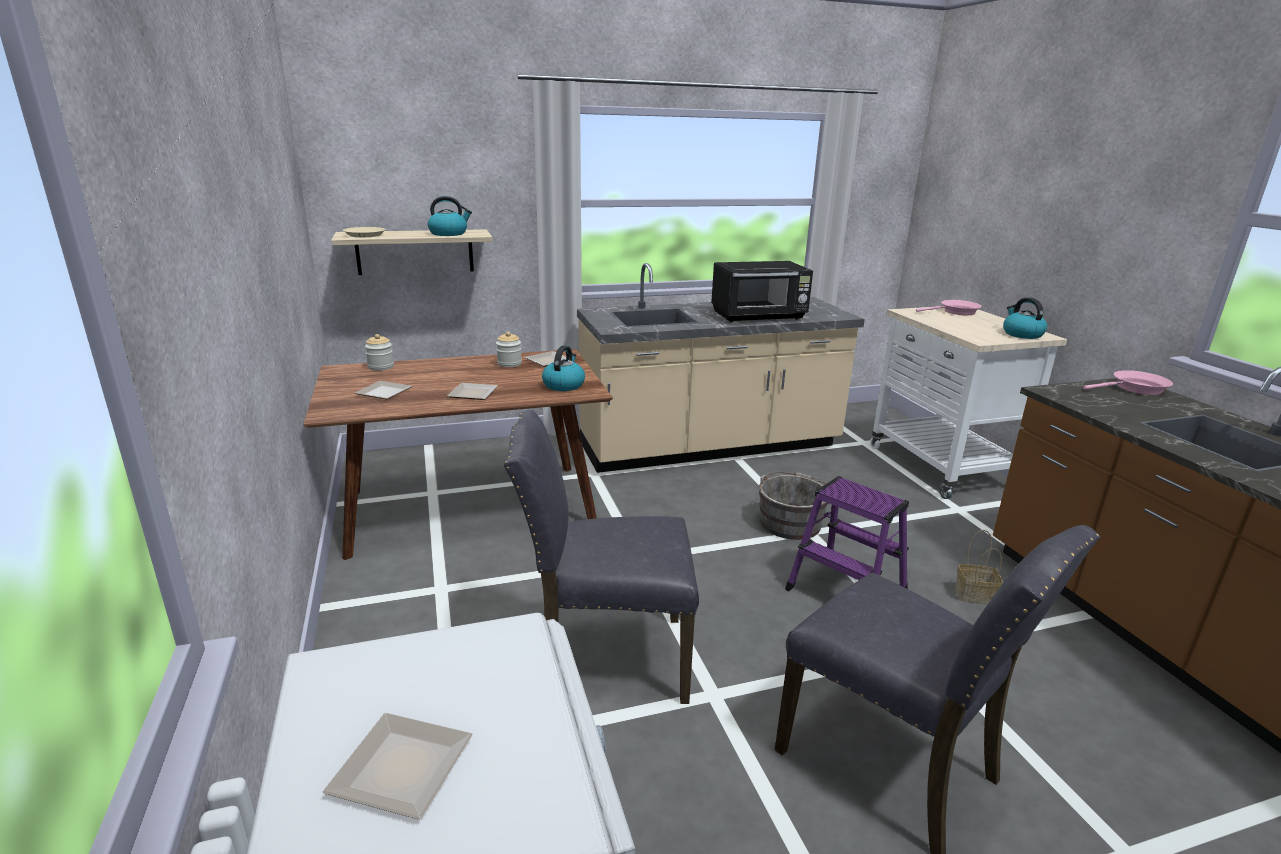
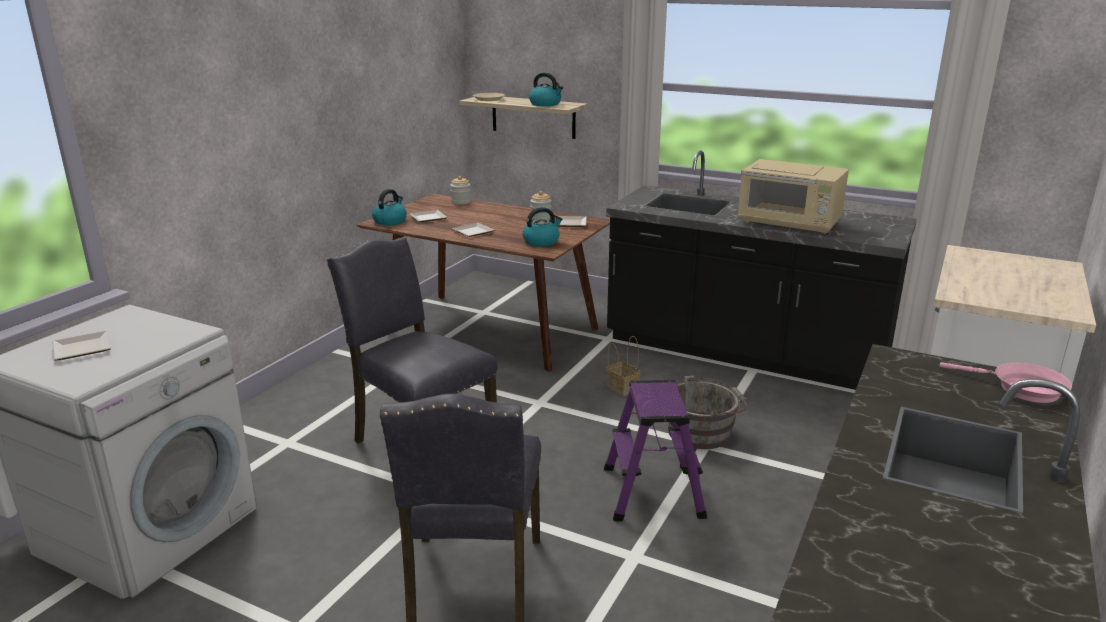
camera: 45 degrees right, 0 degrees up
(710, 447) = (744, 353): beige counter -> black counter
(759, 316) = (790, 223): black microwave -> beige microwave
(956, 312) = (1034, 266): pink frying pan -> none
(973, 595) = (760, 554): basket -> basket (621, 388)
(1021, 334) = (1040, 304): kettle -> kettle (390, 221)

